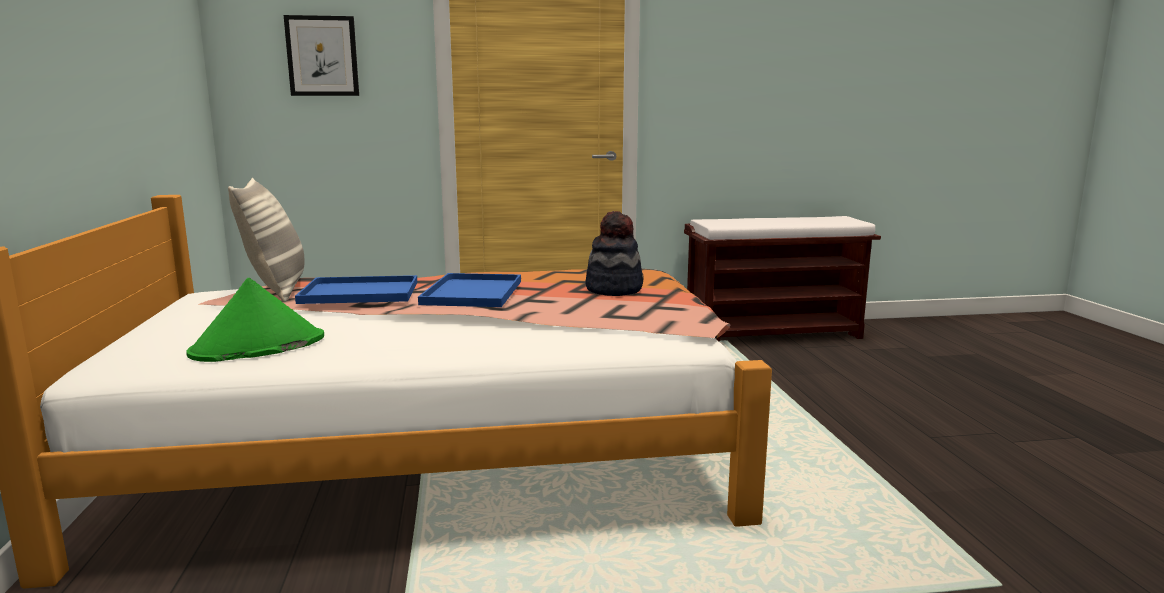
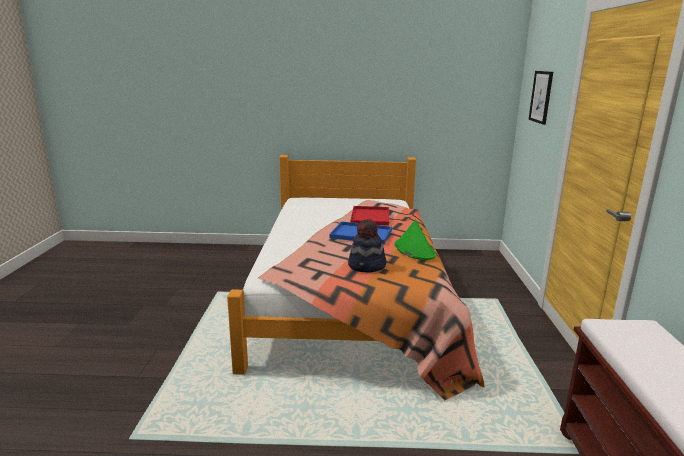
camera: 100 degrees right, 5 degrees up
(258, 347) = (306, 210): green hat -> green hat (414, 250)
(277, 289) = (389, 207): pillow -> none
(357, 293) = (369, 216): blue tray -> red tray

